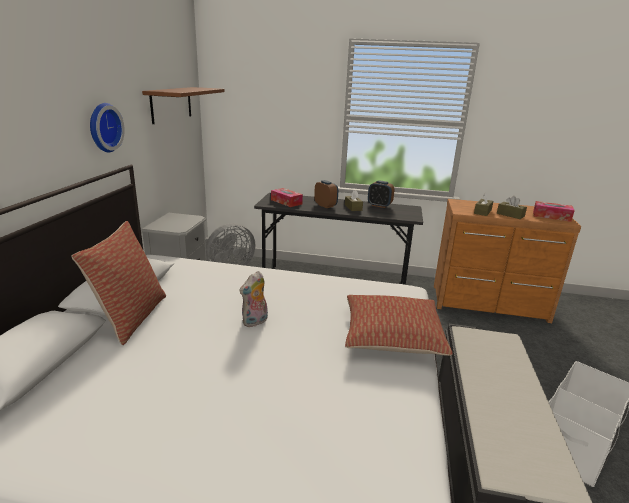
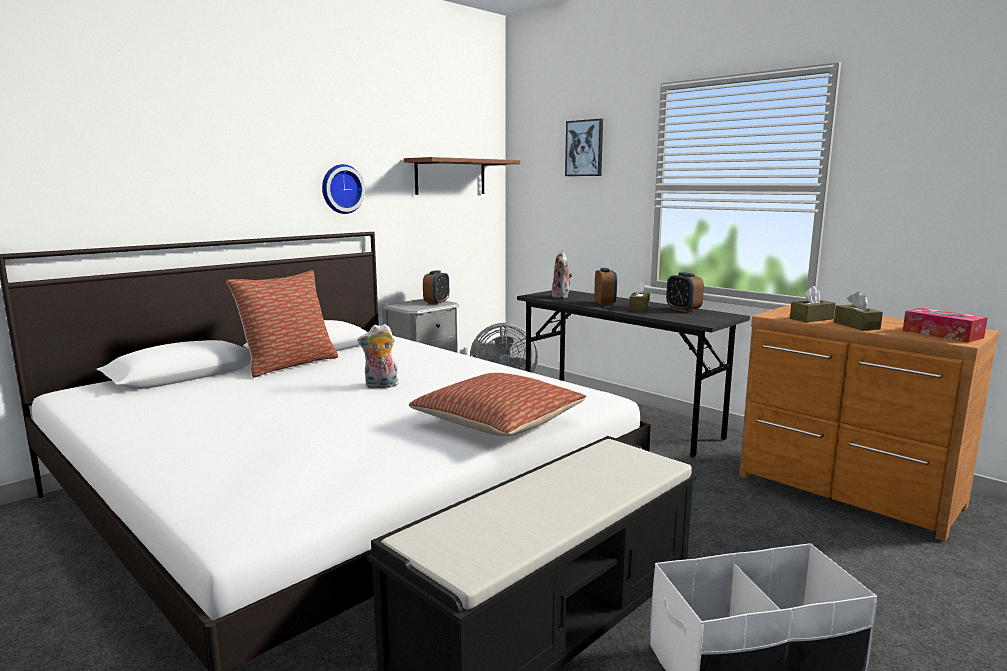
camera: 35 degrees right, 10 degrees down
(186, 218) = (436, 302): none -> alarm clock
(281, 82) = (584, 148): none -> picture
(286, 202) = (562, 296): tissue box -> plush toy

